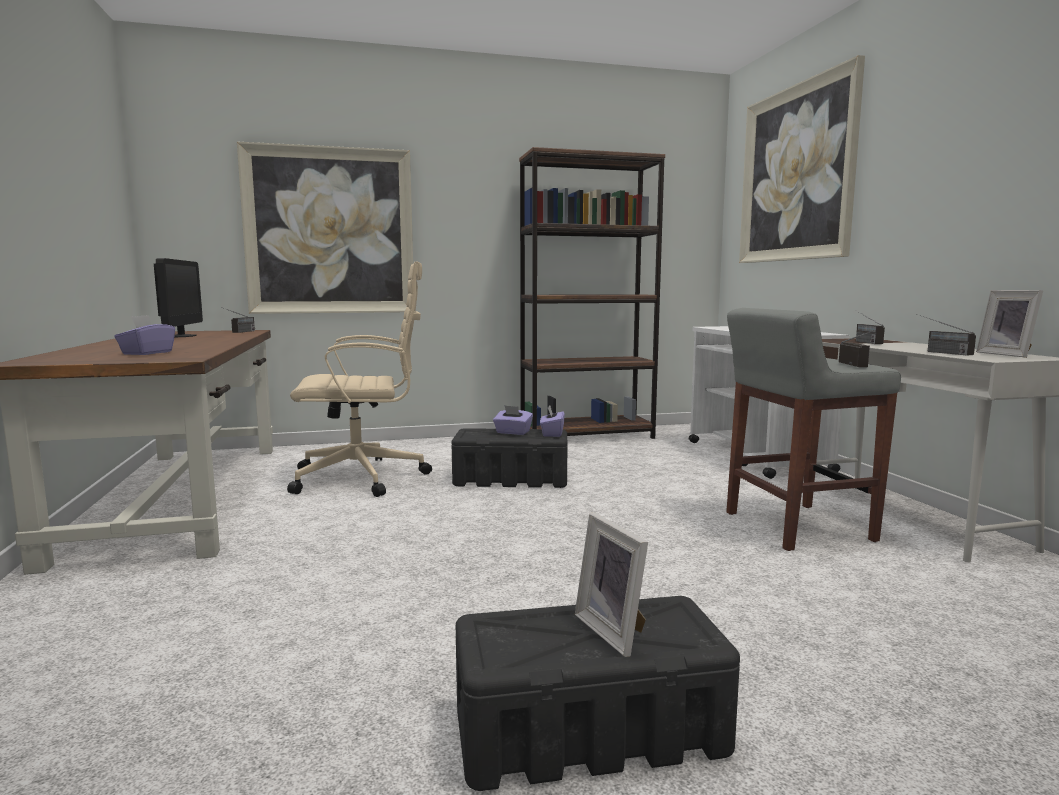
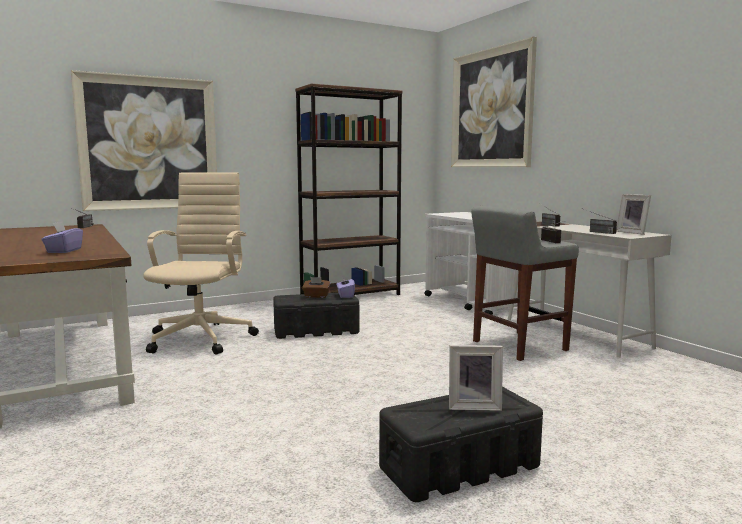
camera: 15 degrees left, 0 degrees up
(181, 336) = (42, 233): monitor -> none
(363, 477) = (202, 338): beige office chair -> beige office chair turned 60 degrees counterclockwise
(512, 432) = (316, 296): purple tissue box -> brown tissue box
(615, 630) = (474, 406): picture frame -> picture frame turned 45 degrees counterclockwise

